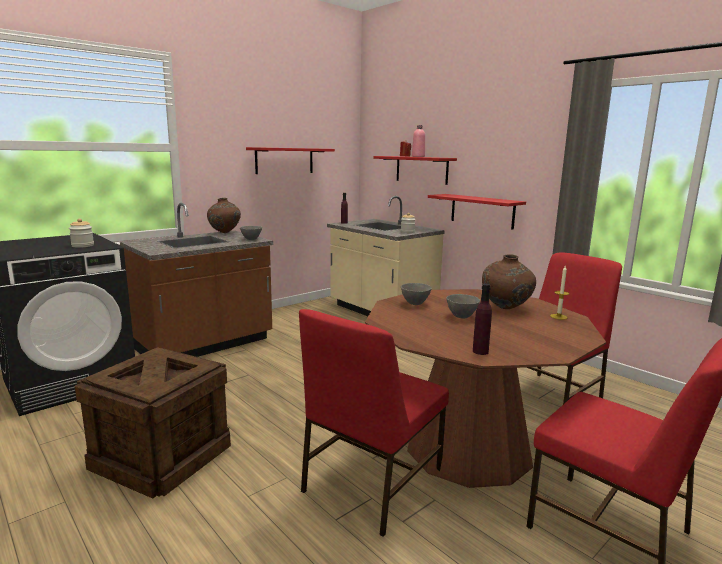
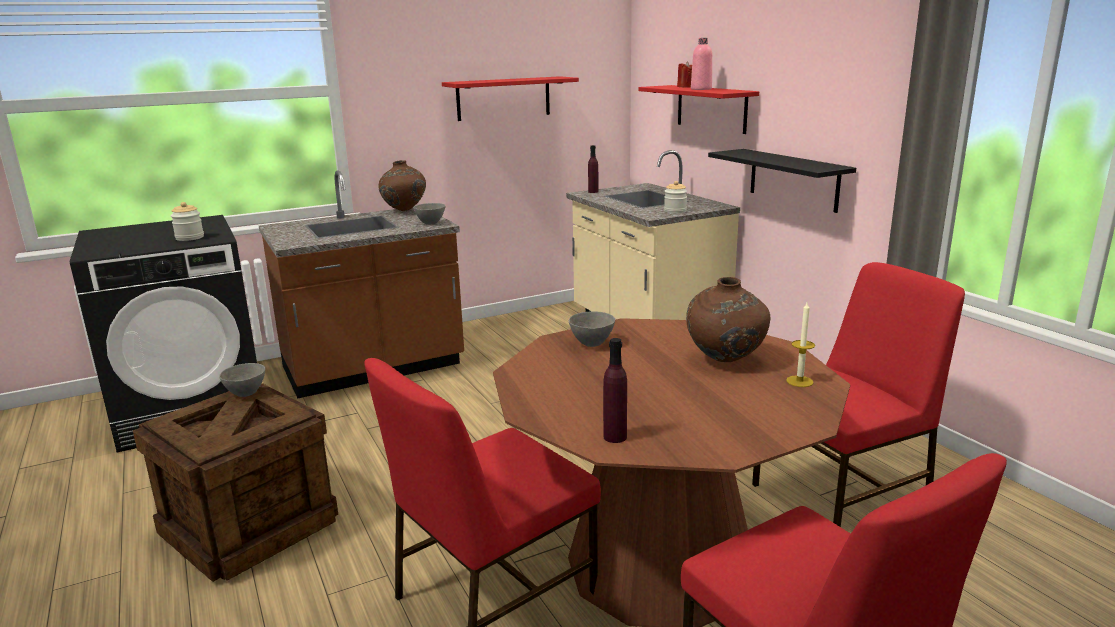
camera: 15 degrees right, 5 degrees up
(462, 317) = (642, 372): grey bowl -> grey bowl (246, 394)
(482, 211) = (793, 179): red shelf -> black shelf

